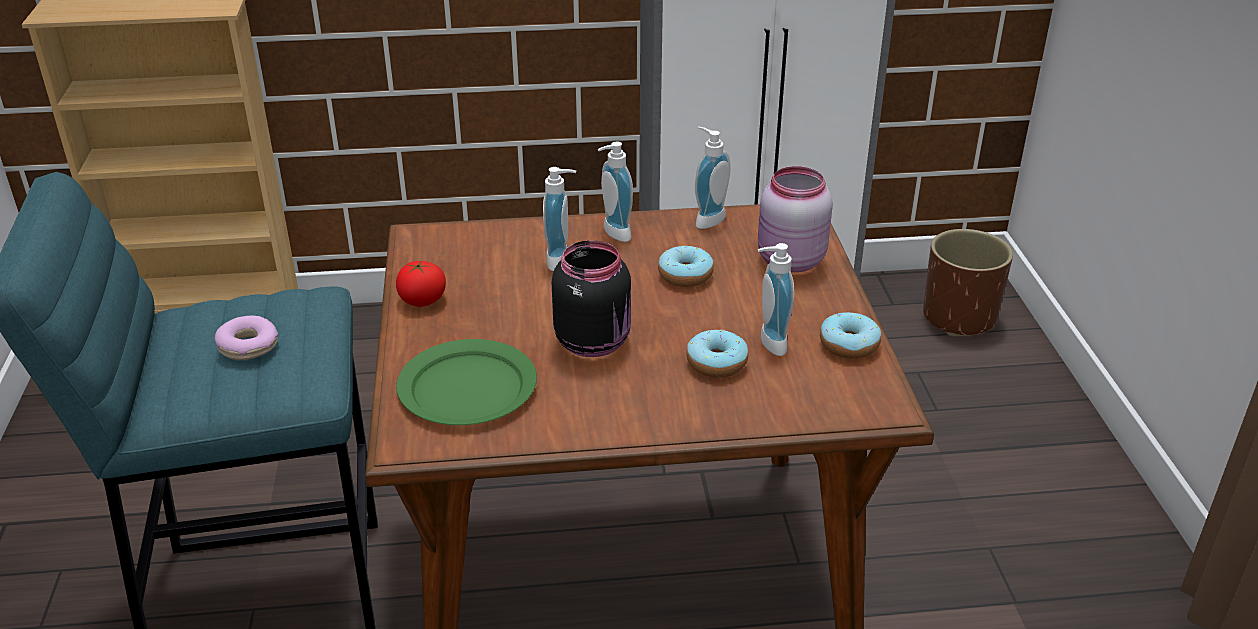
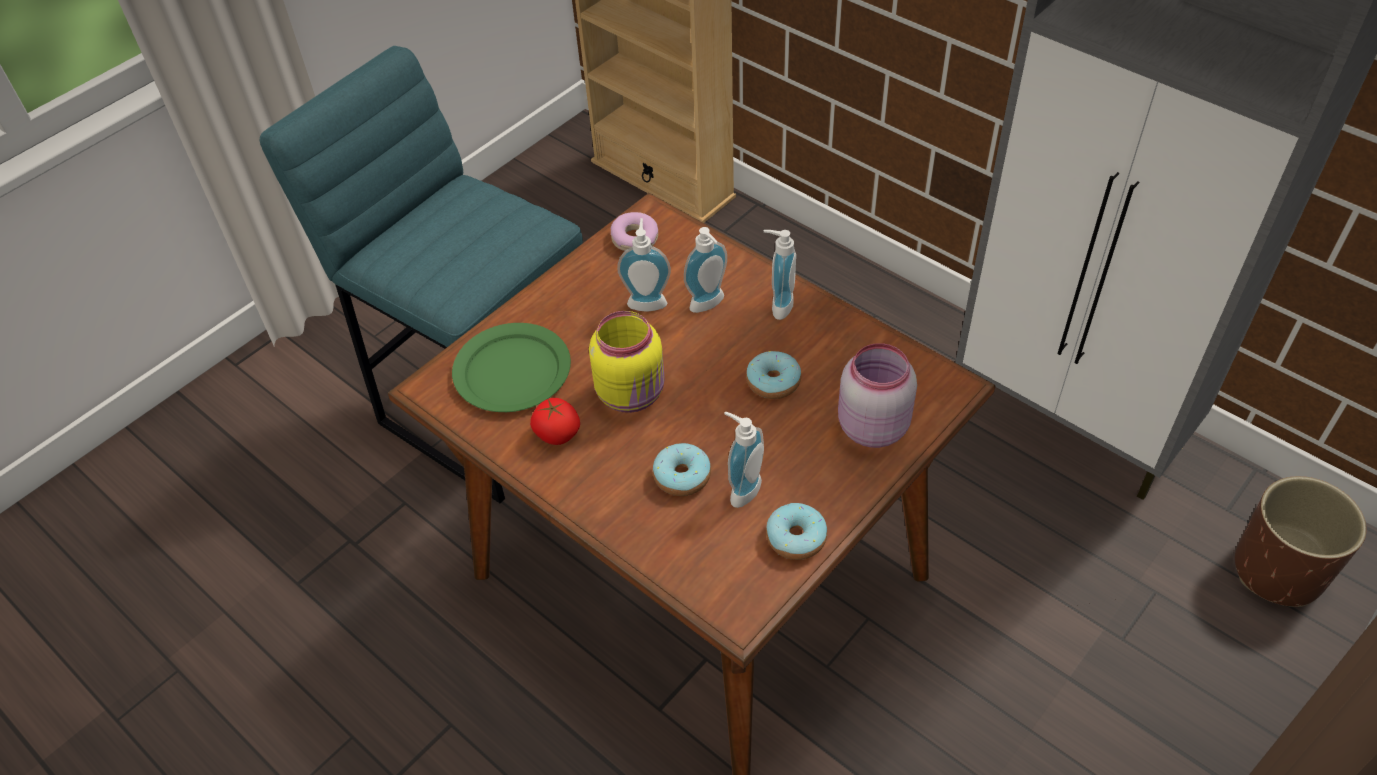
camera: 50 degrees right, 15 degrees up
(248, 346) = (457, 242): donut -> donut (634, 239)
(422, 300) = (579, 277): tomato -> tomato (557, 434)
(594, 341) = (633, 393): black jar -> yellow jar
(707, 219) = (868, 339): soap dispenser -> soap dispenser (647, 301)

